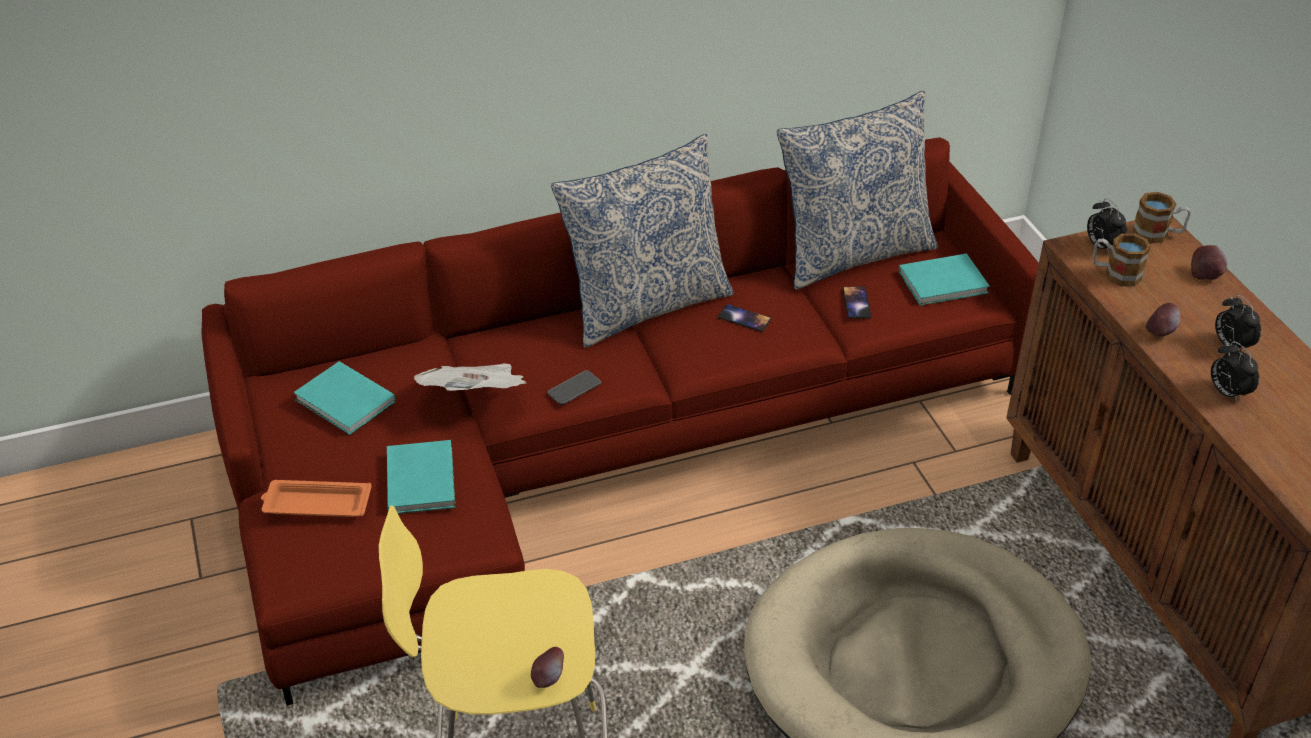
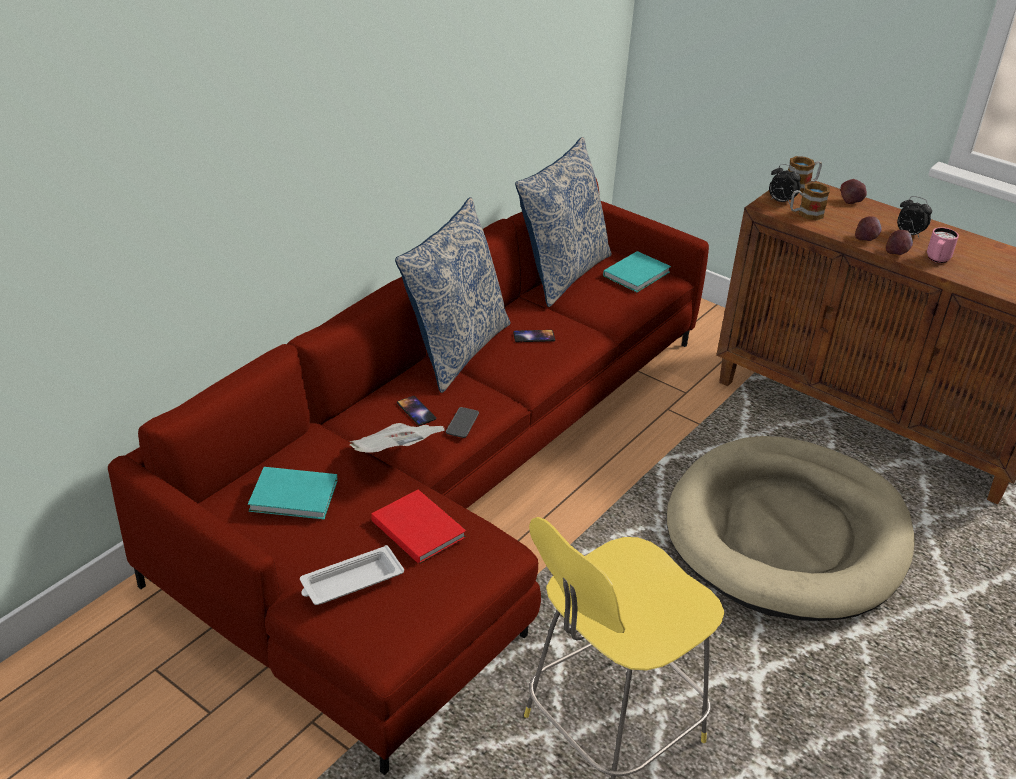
camera: 35 degrees left, 5 degrees down
(315, 504) = (350, 582): orange tray -> white tray
(422, 478) = (418, 527): turquoise book -> red book
(548, 678) = (693, 613): apple -> apple (896, 252)
(856, 303) = (596, 303): phone -> phone (416, 411)
(1227, 393) = (936, 260): alarm clock -> pink mug

